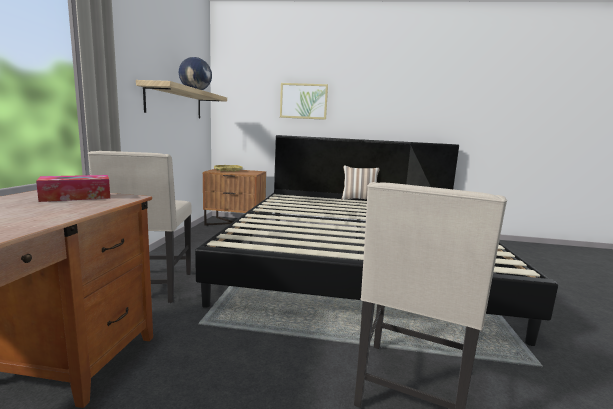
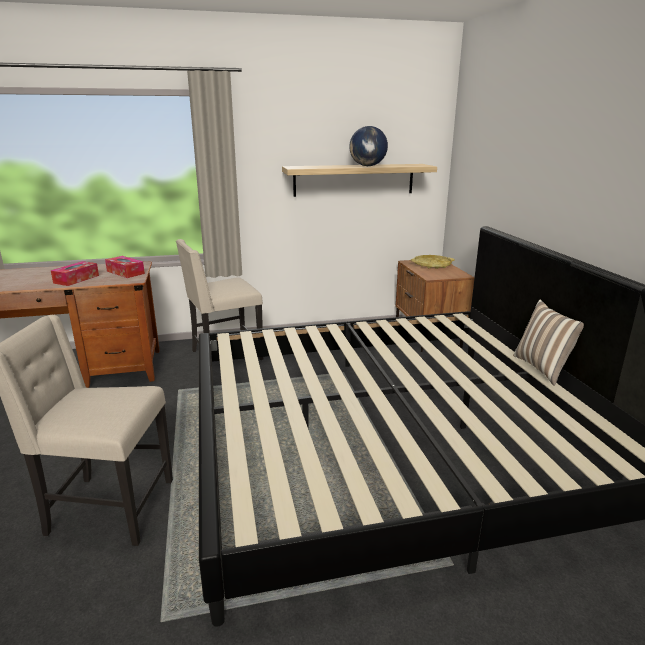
camera: 70 degrees right, 10 degrees up
(36, 214) = (76, 279): none -> tissue box
(303, 101) = (524, 174): picture -> none

